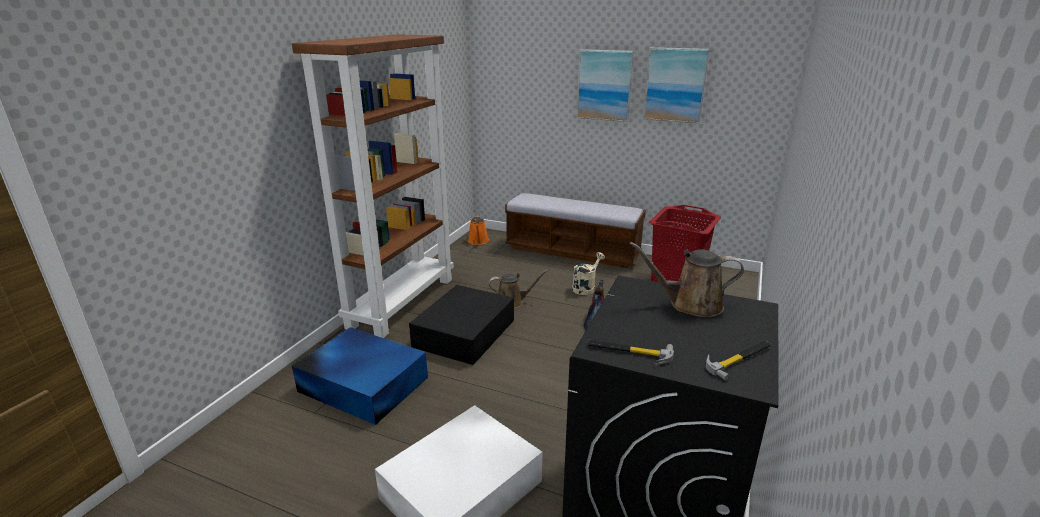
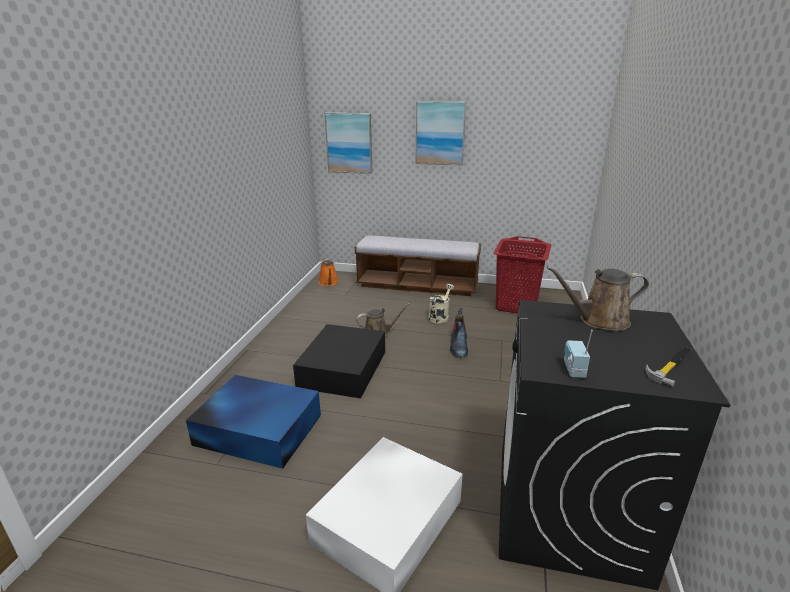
camera: 10 degrees left, 0 degrees up
(402, 301) = (273, 345): brown bookcase -> none
(629, 352) = (573, 370): hammer -> radio
(675, 85) = (504, 130): picture -> picture (349, 143)

